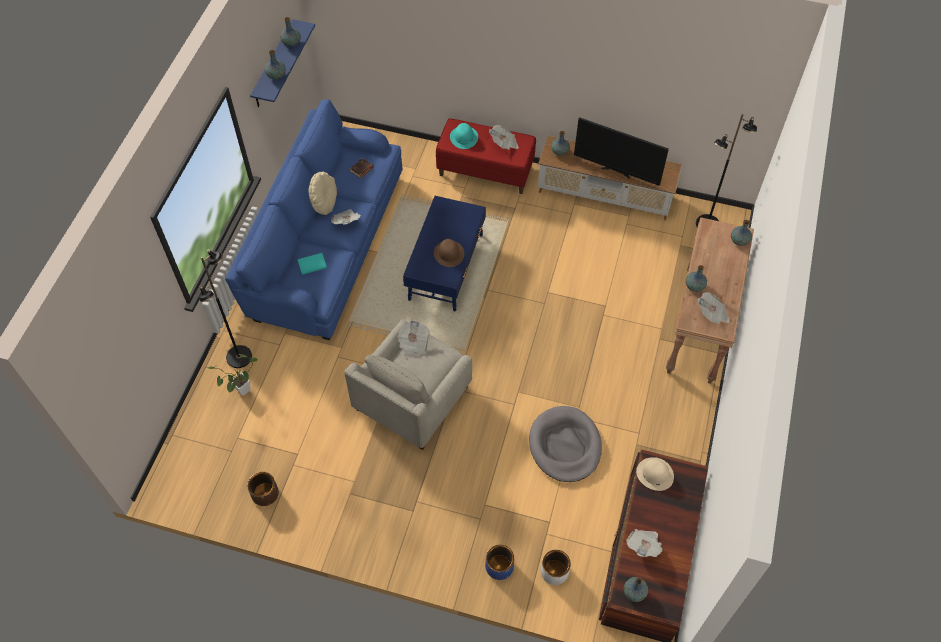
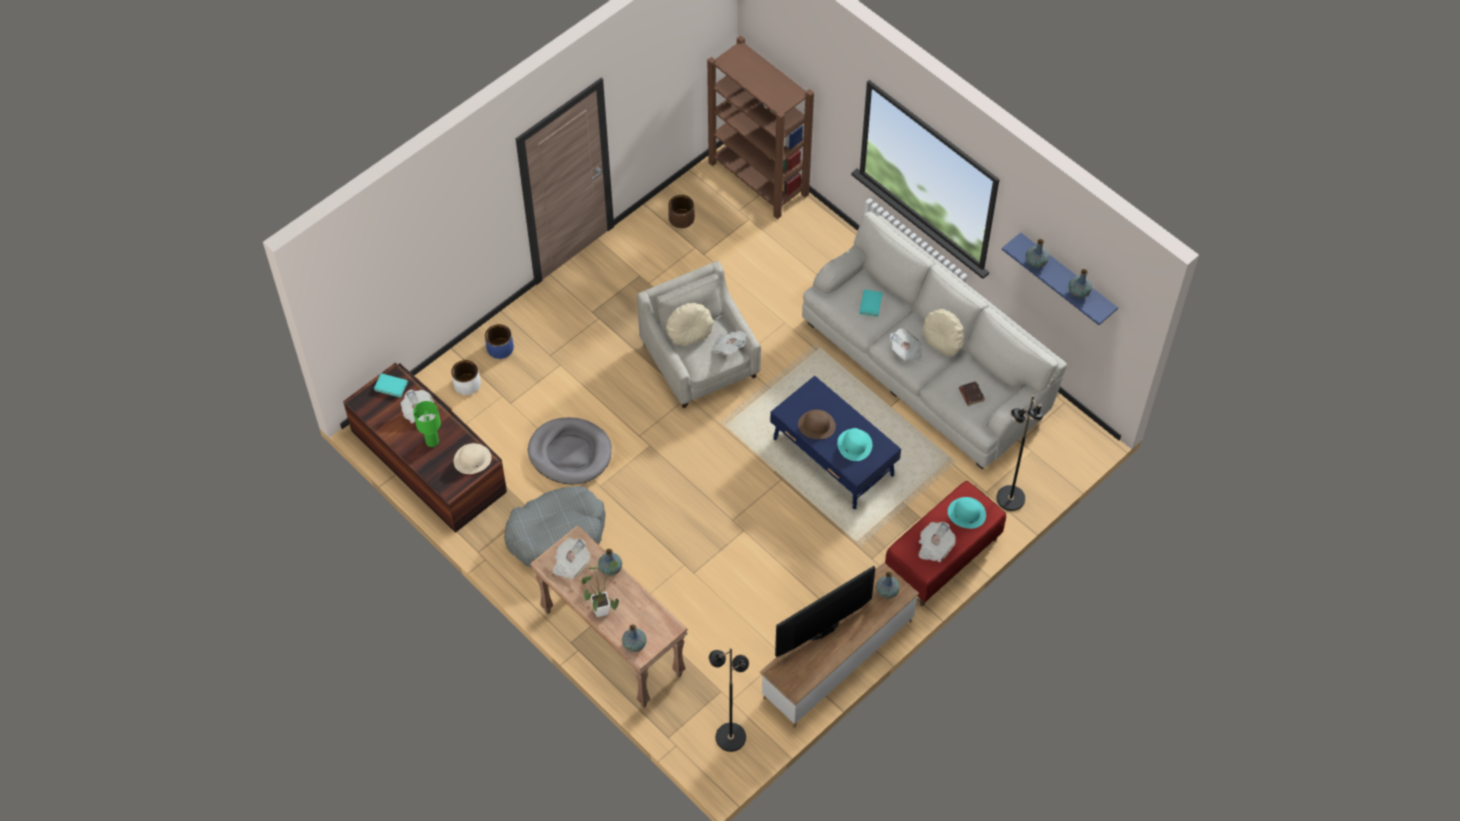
camera: 120 degrees right, 0 degrees up
(184, 453) = (758, 178): none -> brown bookcase
(239, 357) = (834, 249): black floor lamp -> black floor lamp (1010, 499)
(241, 392) = (795, 237): potted plant -> potted plant (600, 608)
(326, 245) = (926, 367): blue sofa -> white sofa
(420, 379) = (690, 336): none -> beige pillow
(450, 223) = (854, 444): none -> turquoise hat
(634, 592) = (391, 386): vase -> turquoise book
(642, 413) = (557, 534): none -> grey dog bed
(662, 518) = (432, 441): none -> green table lamp

